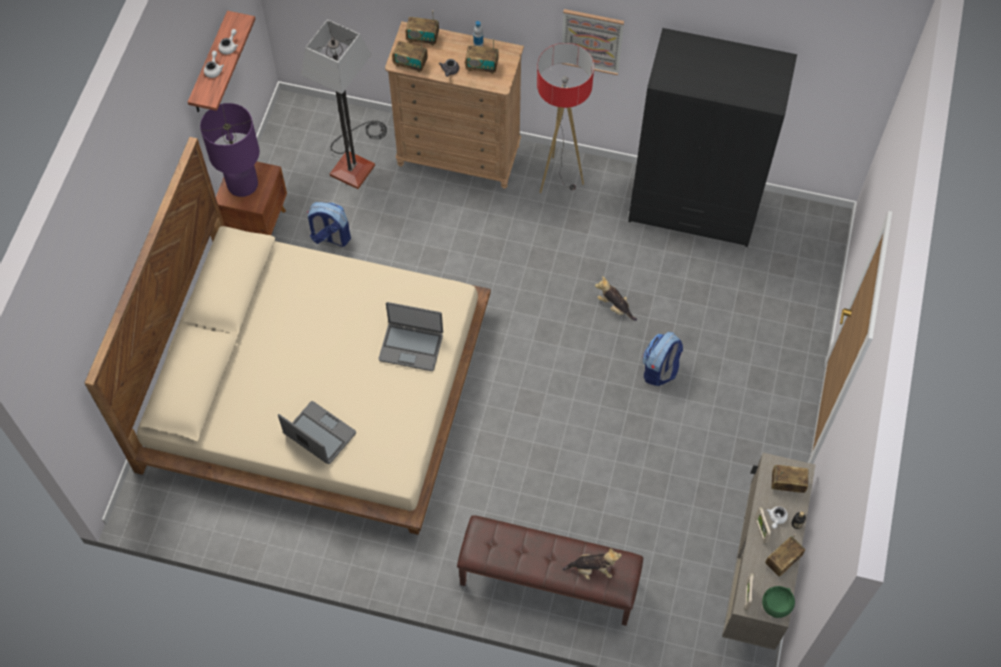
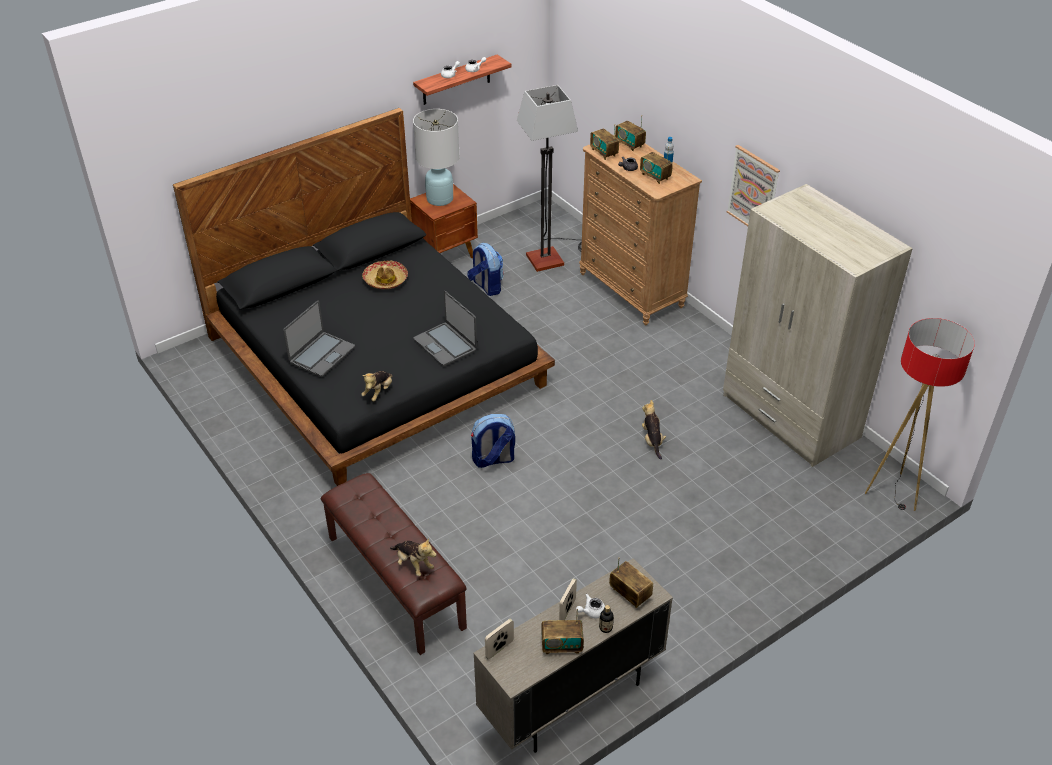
camera: 40 degrees right, 20 degrees down
(242, 184) = (440, 199): purple table lamp -> white table lamp
(285, 312) = (385, 280): none -> hat
(317, 387) = (377, 360): beige bed -> black bed
(319, 434) = (321, 355): laptop -> laptop turned 45 degrees clockwise
(406, 435) = (378, 392): none -> plush toy
(559, 178) = (695, 341): floor lamp -> floor lamp (893, 493)
(660, 370) = (644, 502): backpack -> backpack (493, 460)
(694, 208) = (790, 417): black wardrobe -> beige wardrobe
(775, 606) = (517, 674): green bowl -> none

